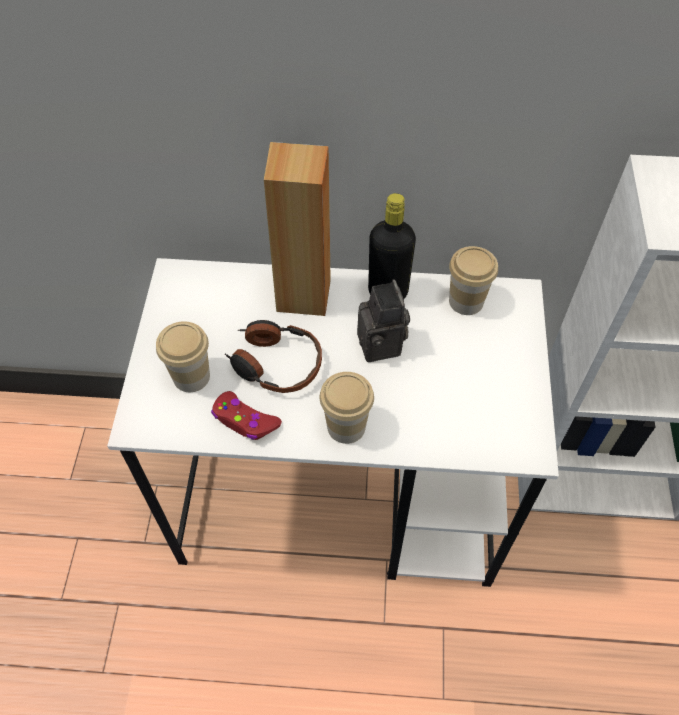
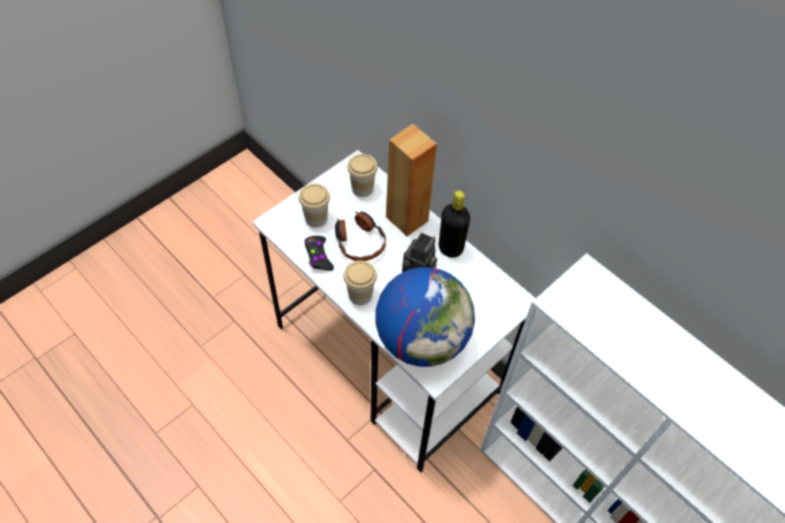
camera: 40 degrees right, 0 degrees up
(245, 421) = (318, 256): red game controller -> black game controller
(466, 301) = (486, 282): cup -> cup (362, 188)
(471, 420) = (422, 339): none -> globe

